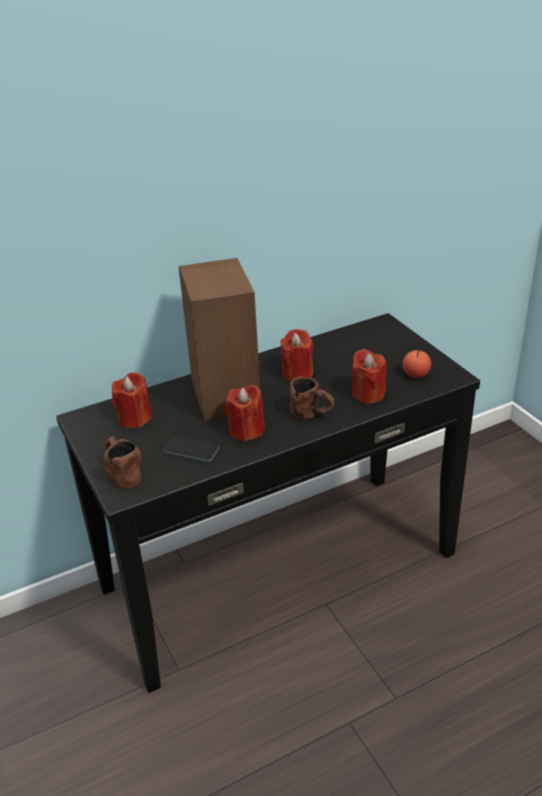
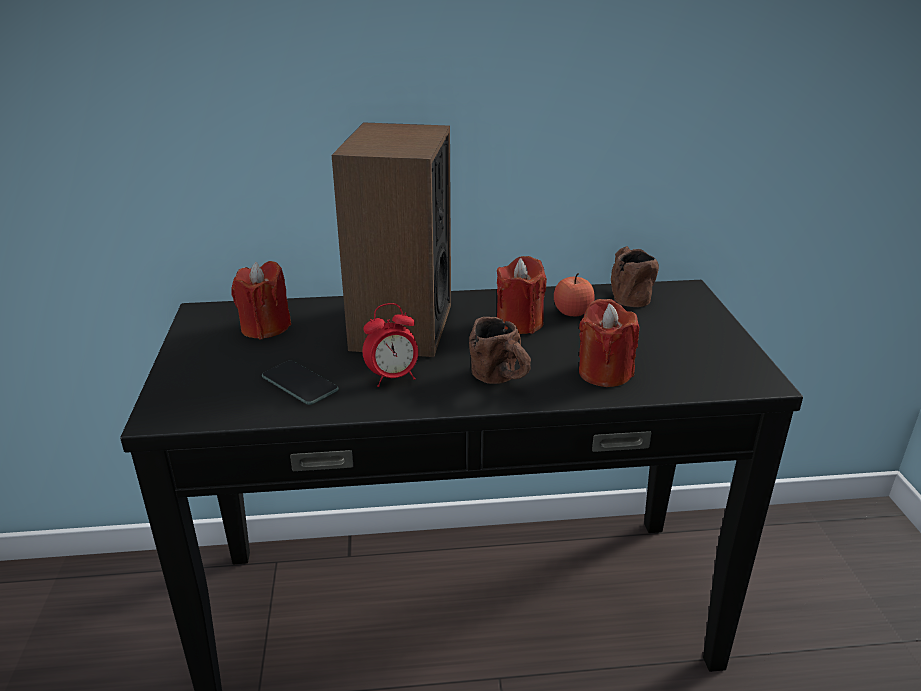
camera: 20 degrees right, 5 degrees down
(121, 474) = (186, 390): brown mug -> brown mug (626, 294)
(246, 430) = (393, 378): red candle -> alarm clock
(416, 374) = (697, 364): apple -> apple (572, 312)

